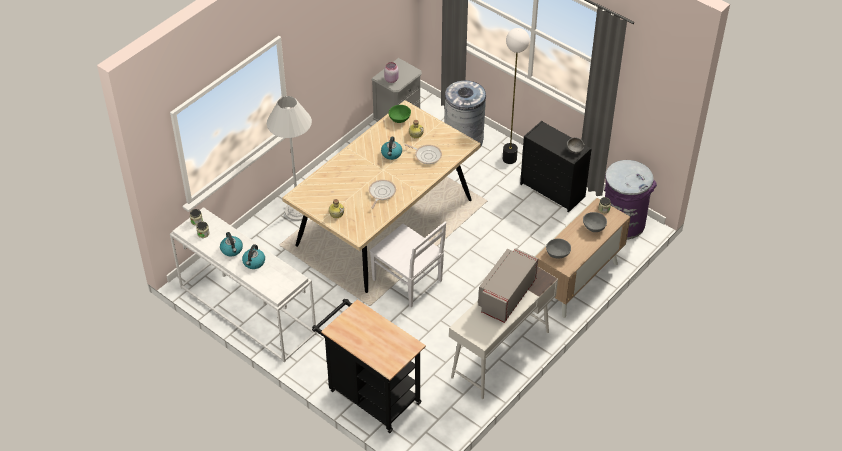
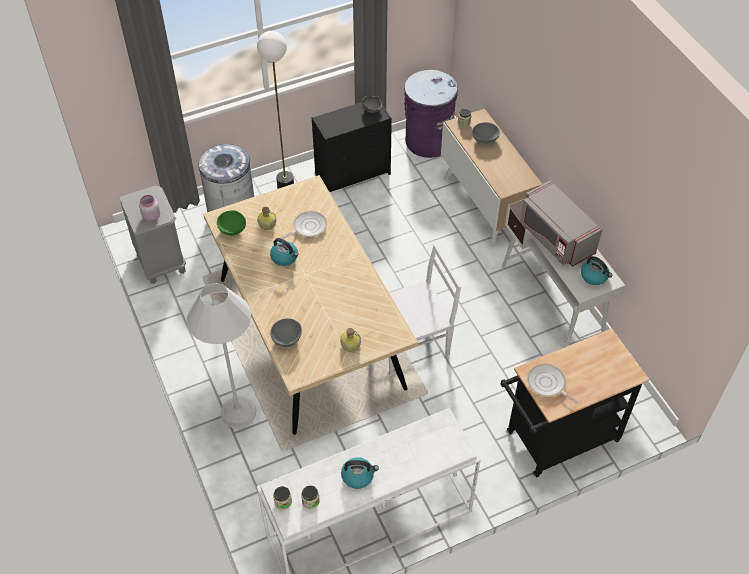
camera: 65 degrees left, 5 degrees up
(254, 262) = (393, 458): kettle -> kettle (594, 276)
(381, 193) = (342, 289): frying pan -> frying pan (547, 384)
(558, 254) = (506, 180): grey bowl -> grey bowl (287, 338)

